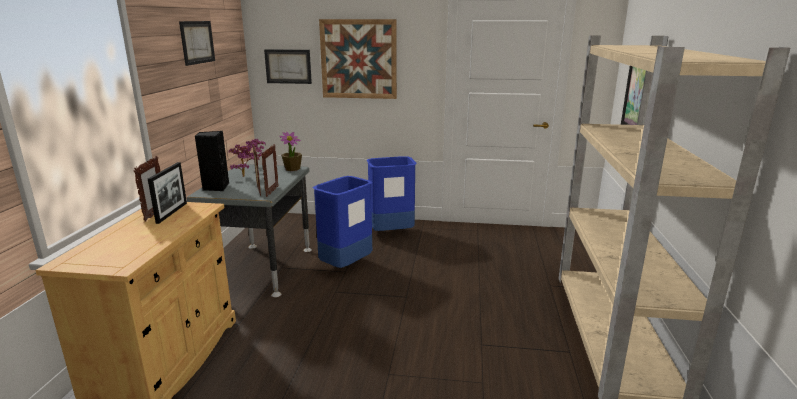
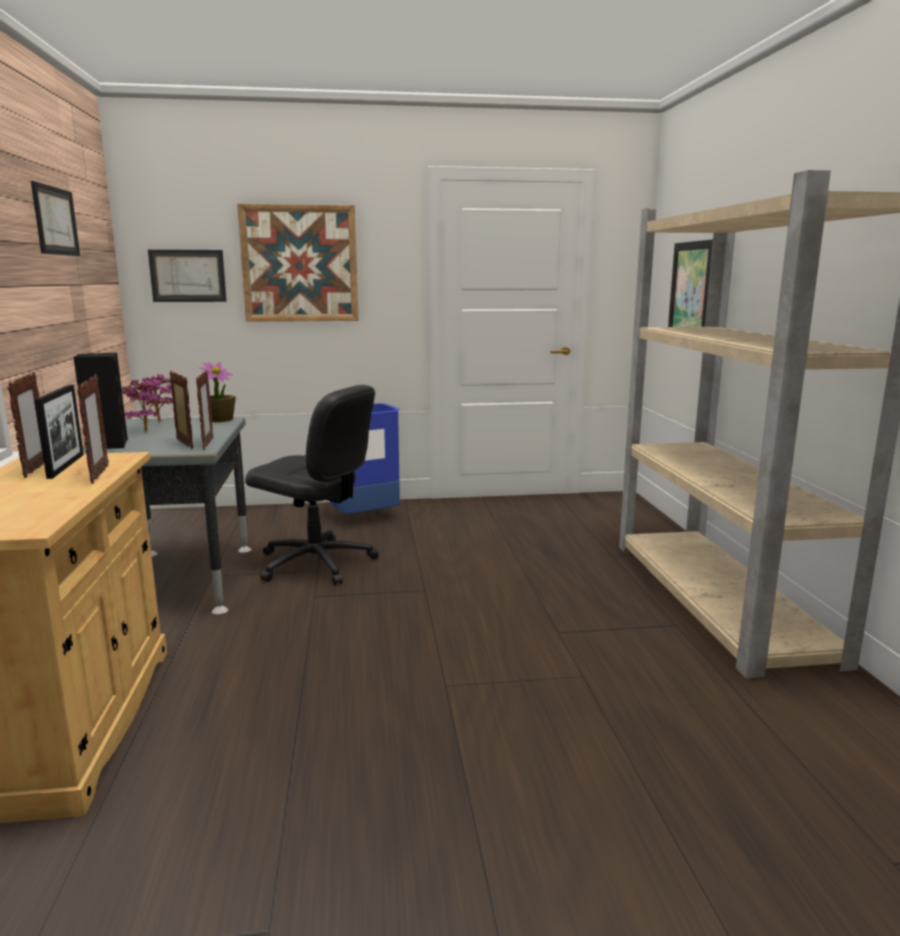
camera: 15 degrees left, 5 degrees down
(184, 223) = (99, 475): none -> picture frame
(346, 265) = (316, 563): blue trash can -> black office chair

